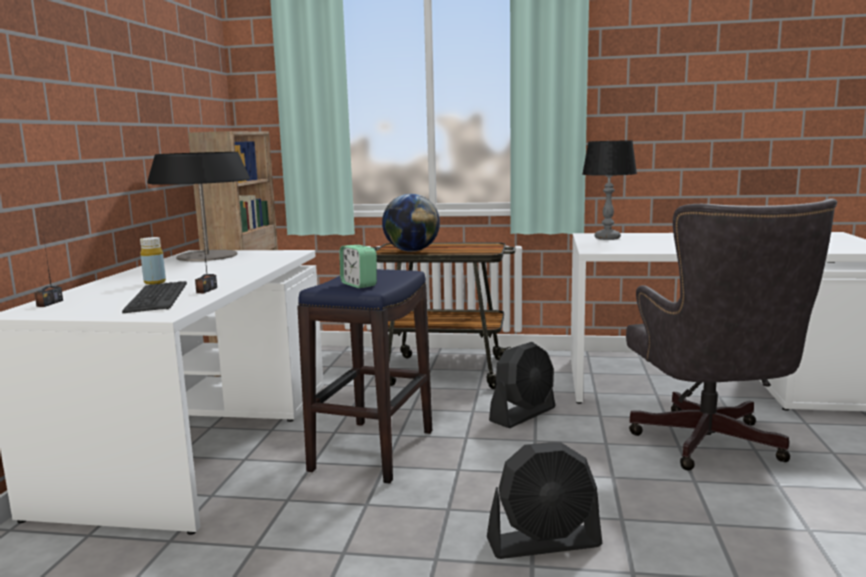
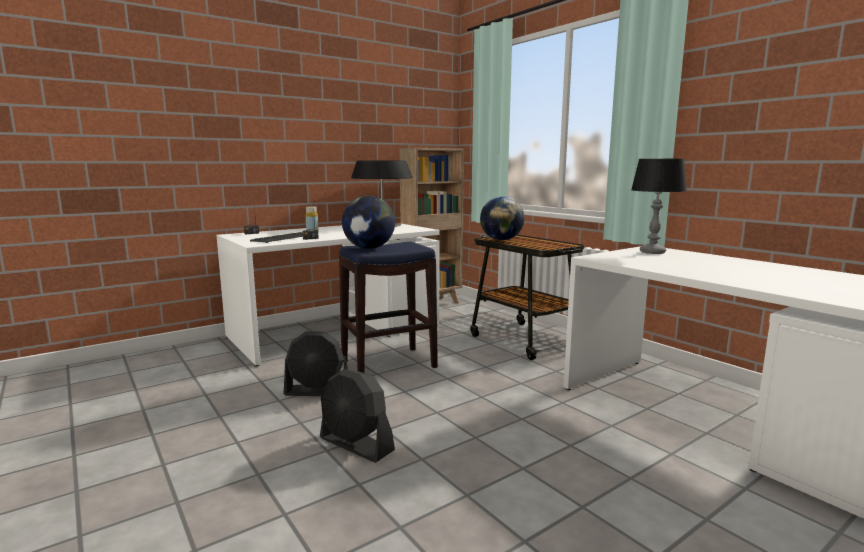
camera: 45 degrees right, 0 degrees up
(359, 285) = (369, 248): alarm clock -> globe
(523, 414) = (511, 380): black fan -> black fan (318, 391)
(711, 445) = (599, 457): grey office chair -> none

